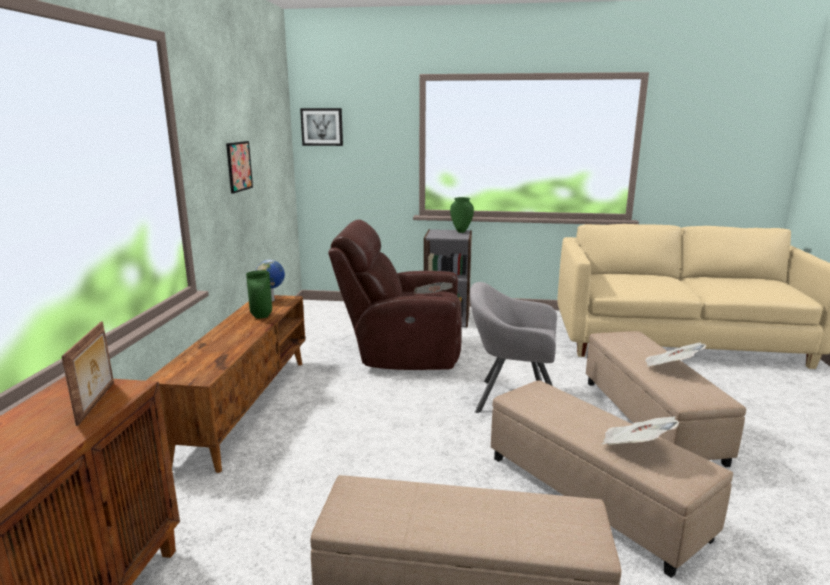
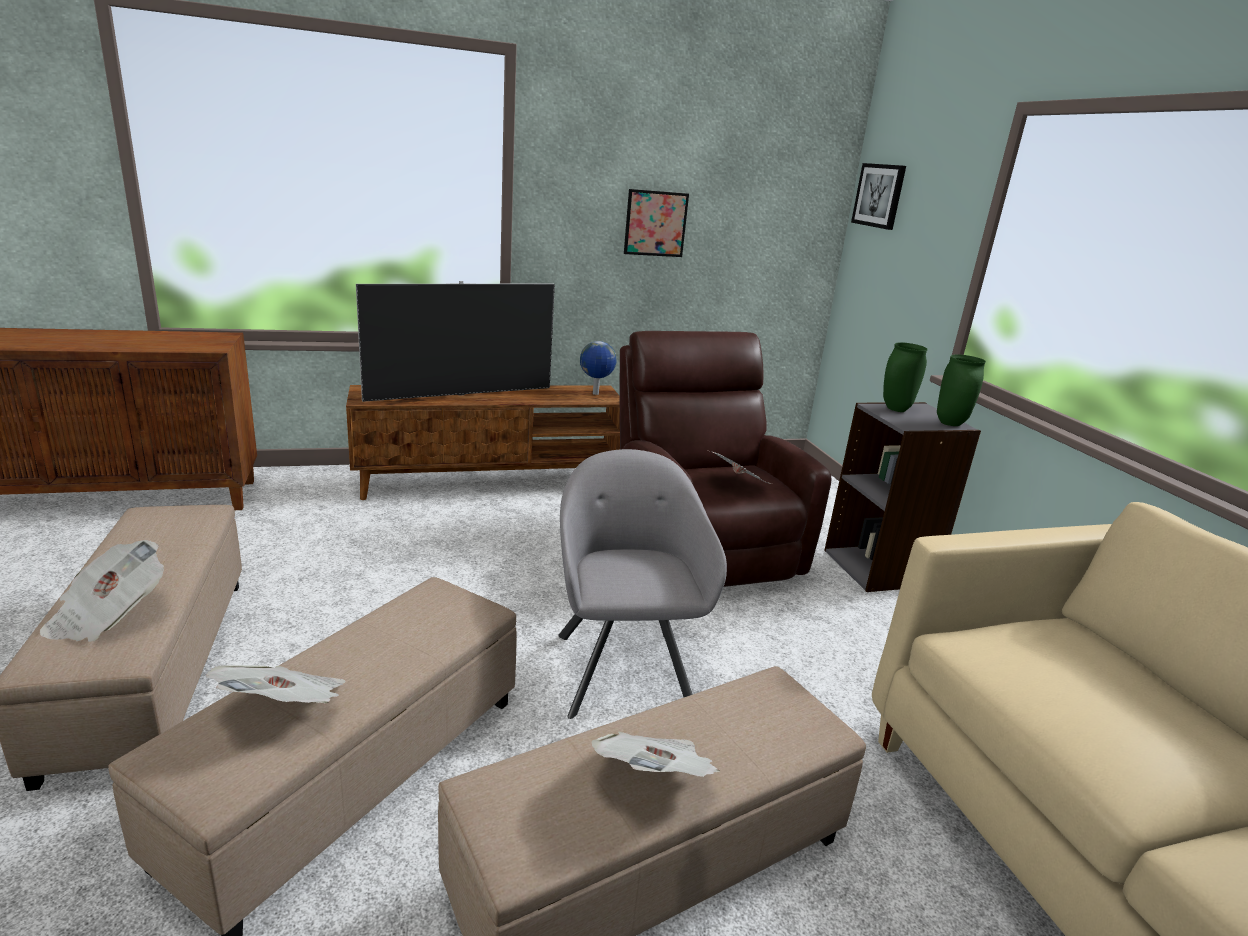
camera: 65 degrees right, 5 degrees up
(98, 402) = (185, 345): picture frame -> none
(227, 340) = (460, 394): none -> television
(261, 316) = (538, 396): green vase -> green vase (895, 409)
(528, 521) = (108, 616): none -> newspaper

